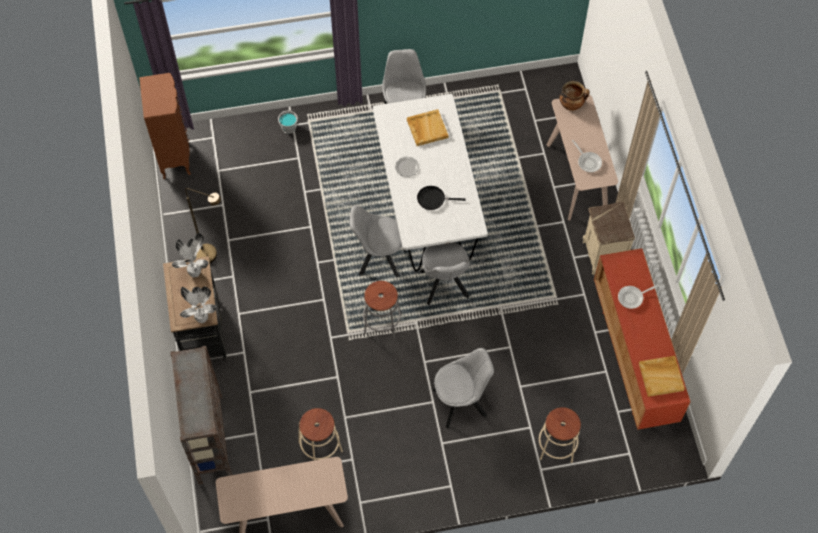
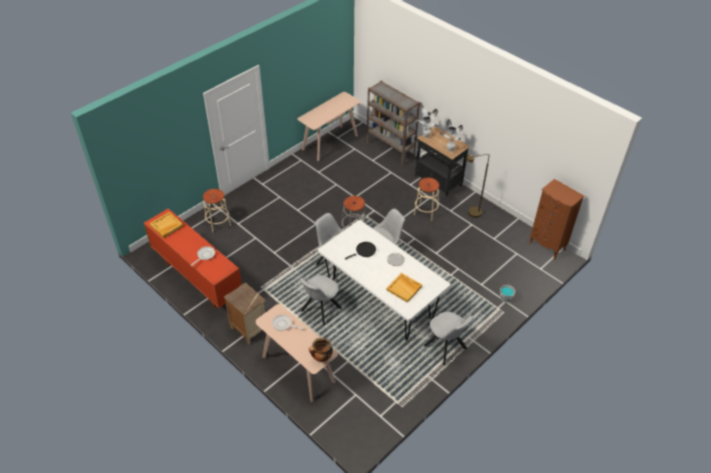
camera: 145 degrees right, 15 degrees down
(320, 447) = (337, 169): beige stool -> beige stool (426, 211)
(461, 402) = (282, 216): grey chair -> grey chair (320, 310)

